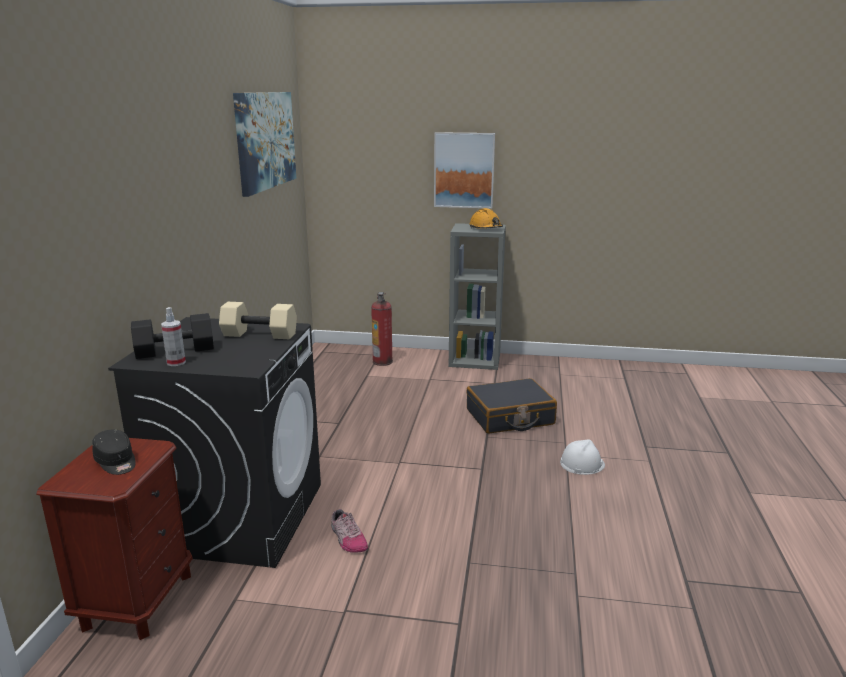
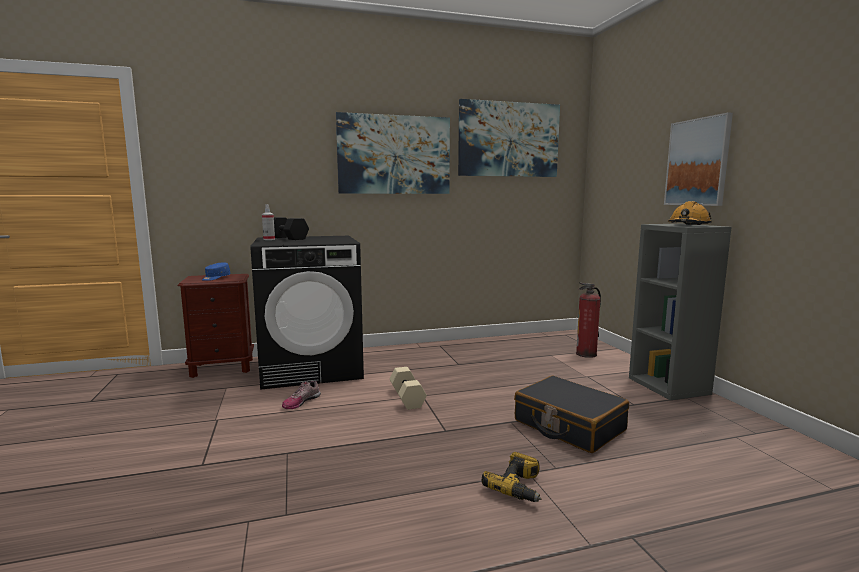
camera: 65 degrees right, 10 degrees down
(116, 462) = (215, 278): black cap -> blue cap
(198, 183) = (394, 155): none -> picture
(258, 335) = (326, 241): beige dumbbell -> beige dumbbell (406, 398)
(582, 463) = (518, 487): white hard hat -> power drill

